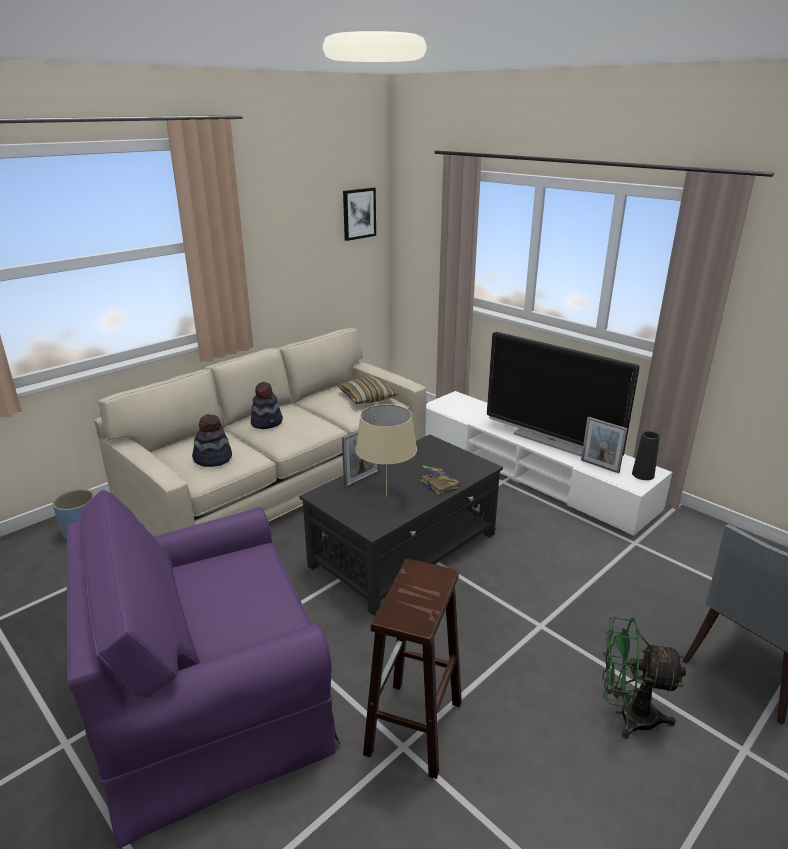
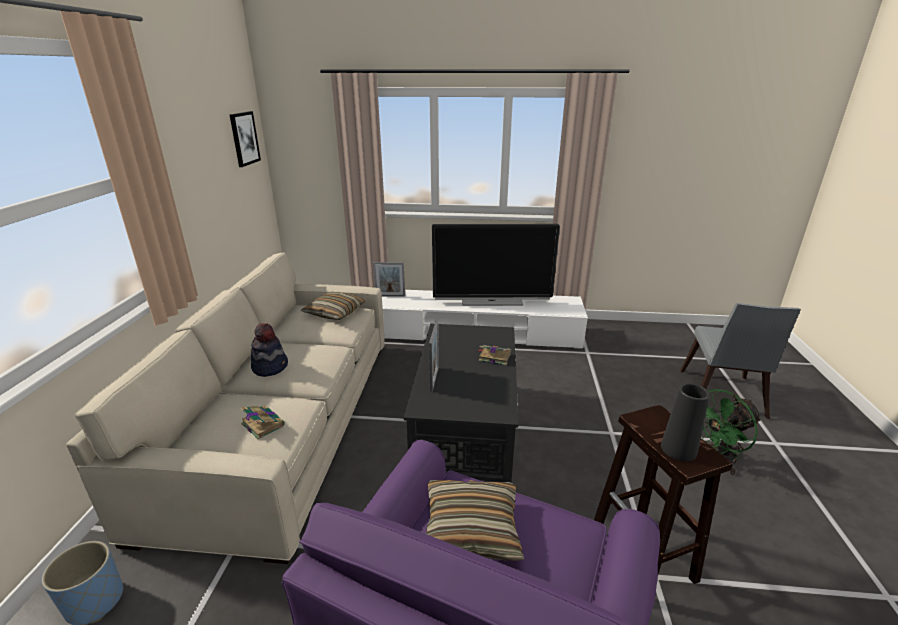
camera: 40 degrees left, 0 degrees up
(213, 458) = (262, 424): hat -> book
(220, 578) = (471, 528): none -> pillow
(386, 496) = (473, 383): beige table lamp -> none
(600, 466) = (541, 307): picture frame -> picture frame (390, 296)
(643, 474) = (570, 304): black vase -> black vase (678, 449)

